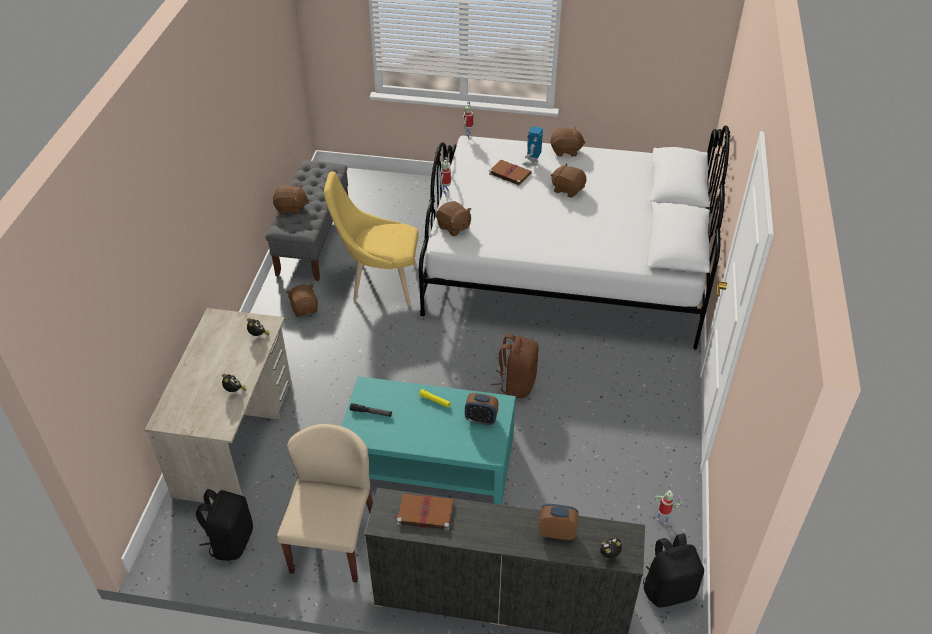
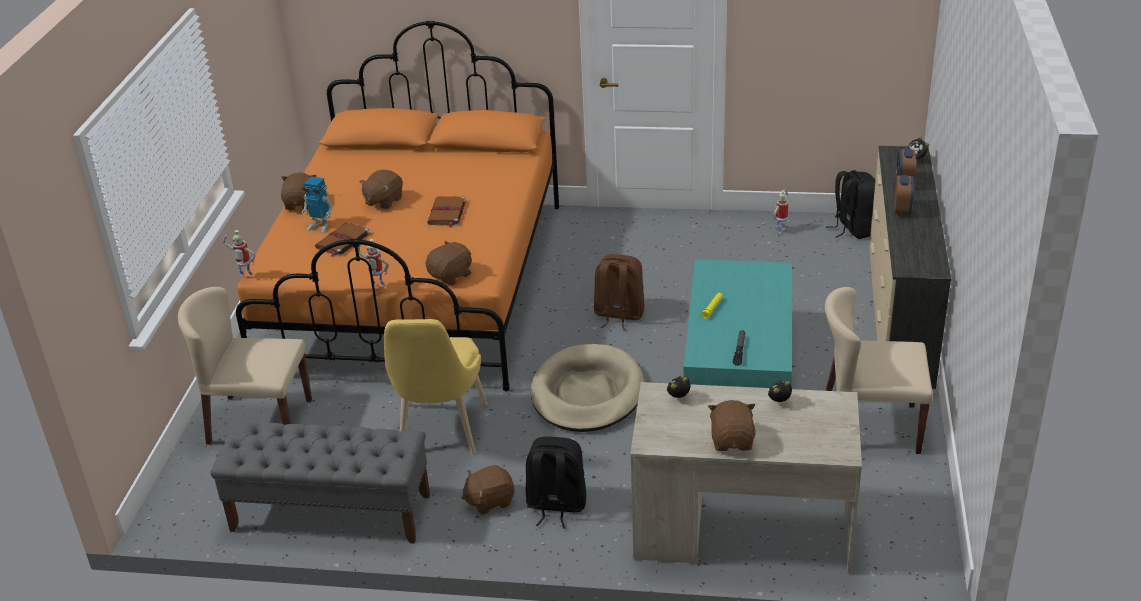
camera: 90 degrees left, 10 degrees down
(231, 541) = (895, 507): black backpack -> black backpack (556, 506)
(291, 208) = (345, 461): brown plush toy -> brown plush toy (732, 441)
(410, 202) = (259, 421): none -> beige chair
(412, 360) = (587, 393): none -> beige dog bed
(424, 512) = (912, 248): brown book -> brown book (447, 213)
(481, 419) = (732, 278): alarm clock -> alarm clock (902, 210)
(565, 266) = (418, 286): white bed -> orange bed

